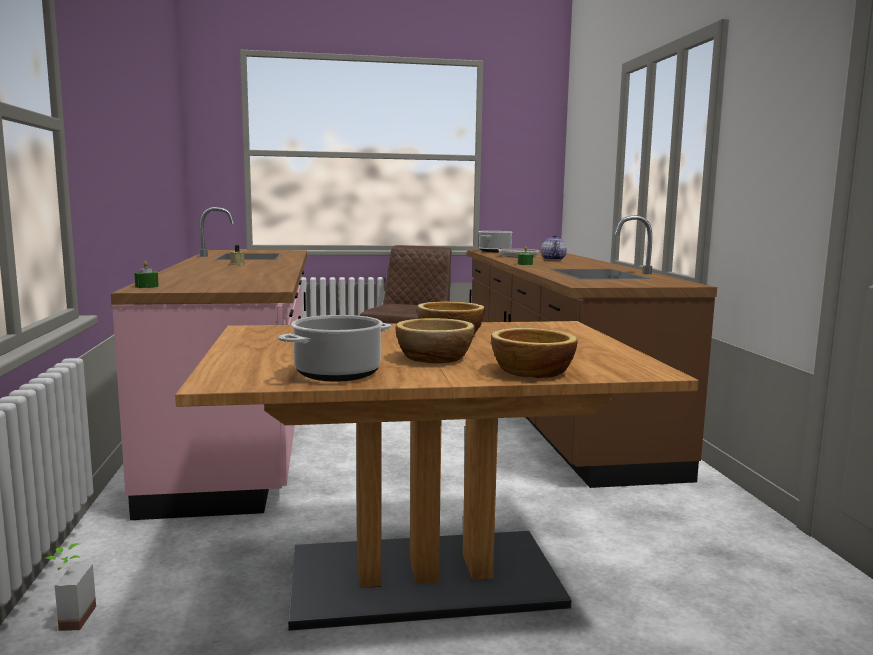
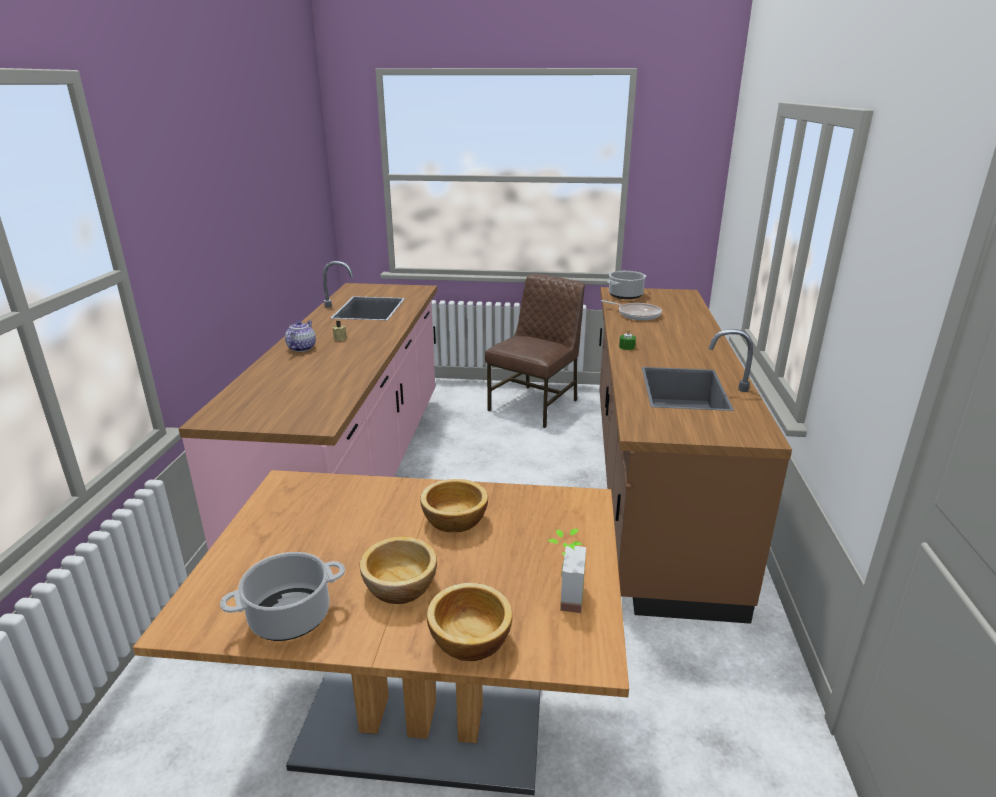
camera: 15 degrees right, 15 degrees up
(68, 618) = (136, 717): potted plant -> potted plant (563, 596)
(147, 286) = (219, 409): green candle -> none
(552, 259) = (669, 329): teapot -> teapot (302, 348)

